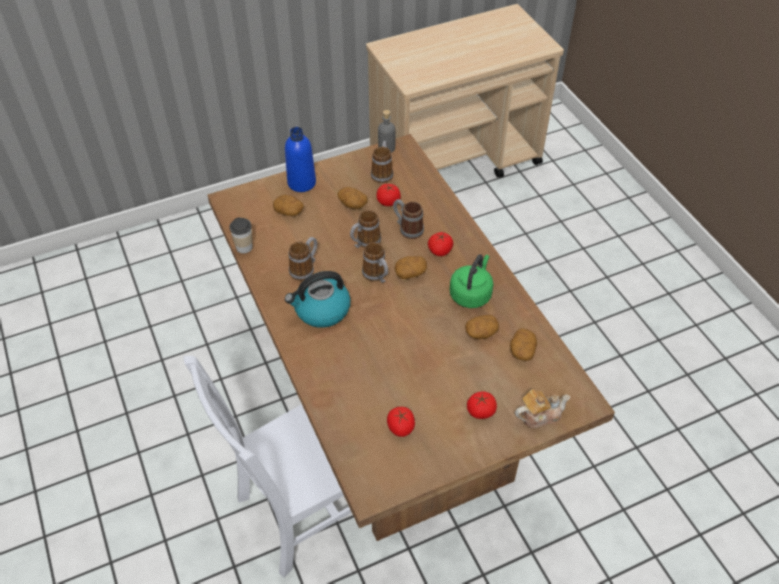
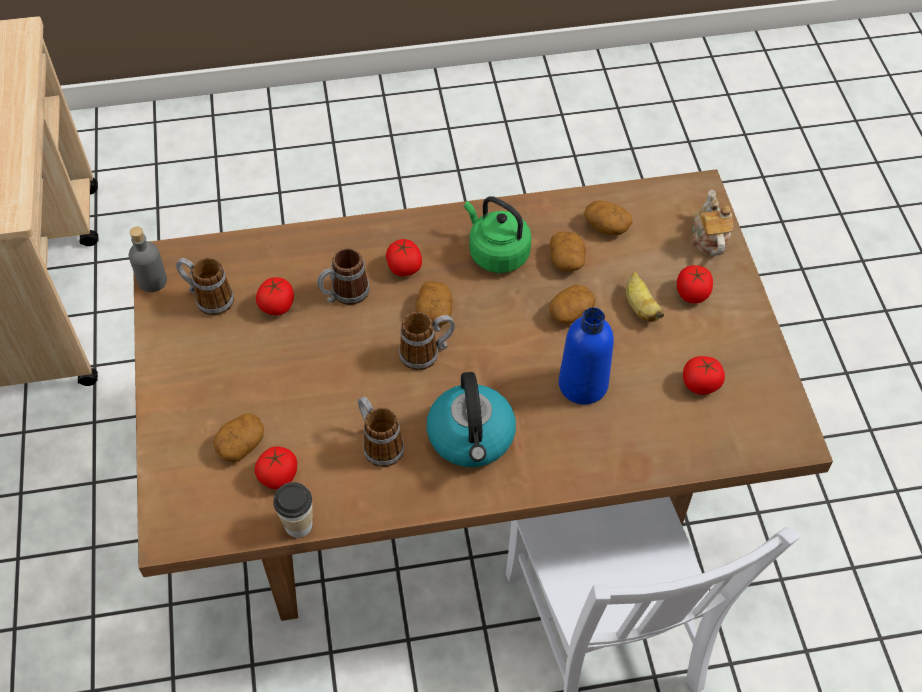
camera: 75 degrees left, 5 degrees up
(273, 231) = (278, 476): none -> tomato
(301, 183) = (179, 414): blue bottle -> blue bottle (583, 384)
(352, 204) = (261, 353): potato -> potato (571, 313)
(365, 243) = (353, 354): mug -> none
(456, 382) = (640, 307): none -> banana

